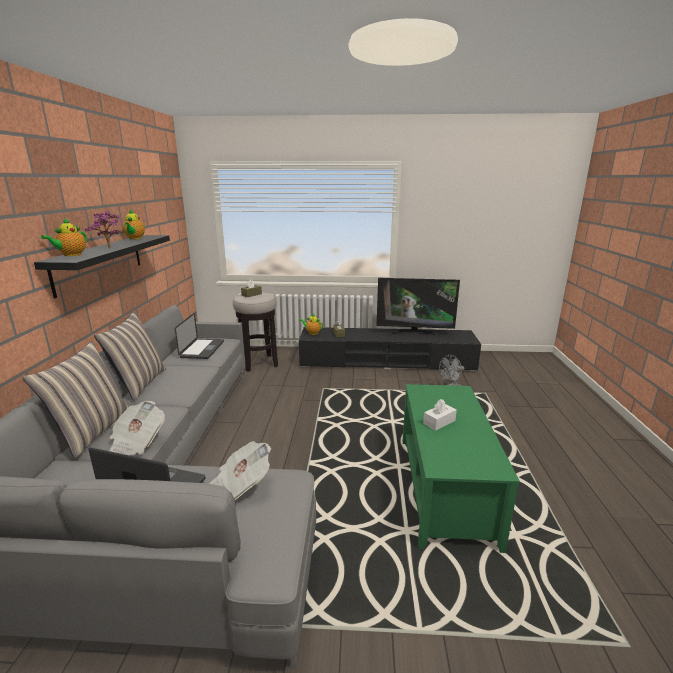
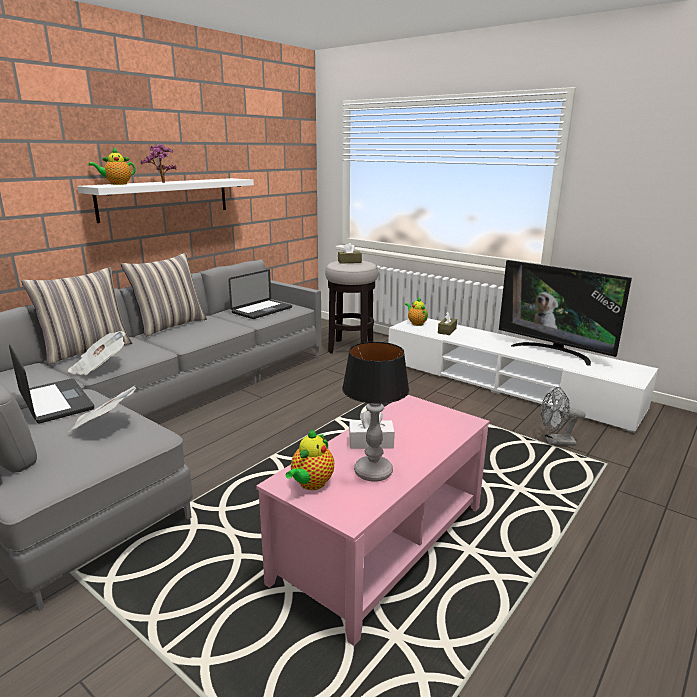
camera: 35 degrees right, 0 degrees up
(100, 262) = (165, 198): black shelf -> white shelf
(134, 238) = (213, 179): teapot -> teapot (311, 484)
(387, 361) = (506, 385): black tv stand -> white tv stand
(444, 487) = (382, 543): green coffee table -> pink coffee table
(468, 439) = (373, 472): none -> table lamp

